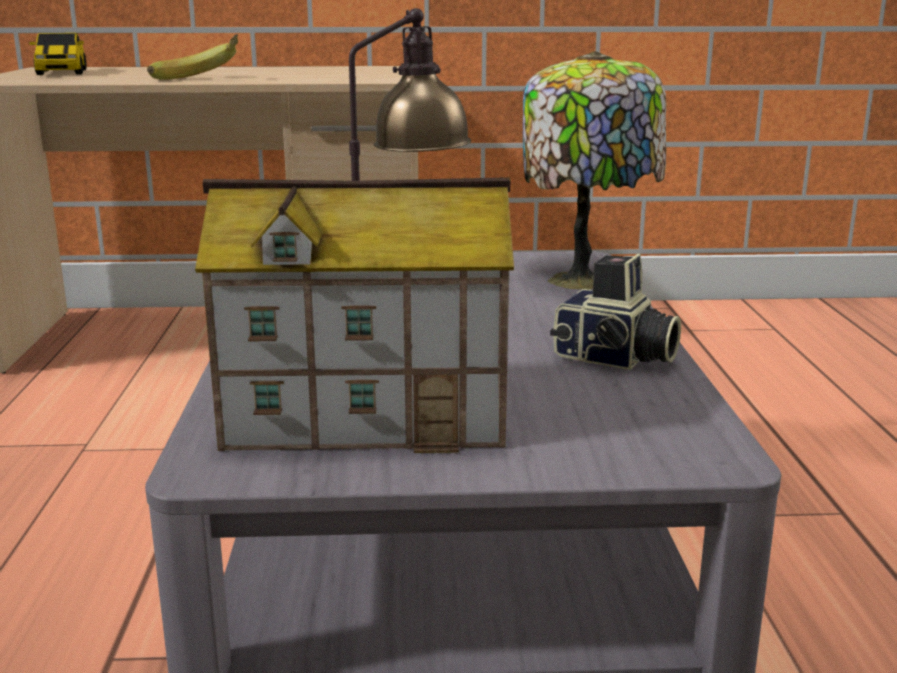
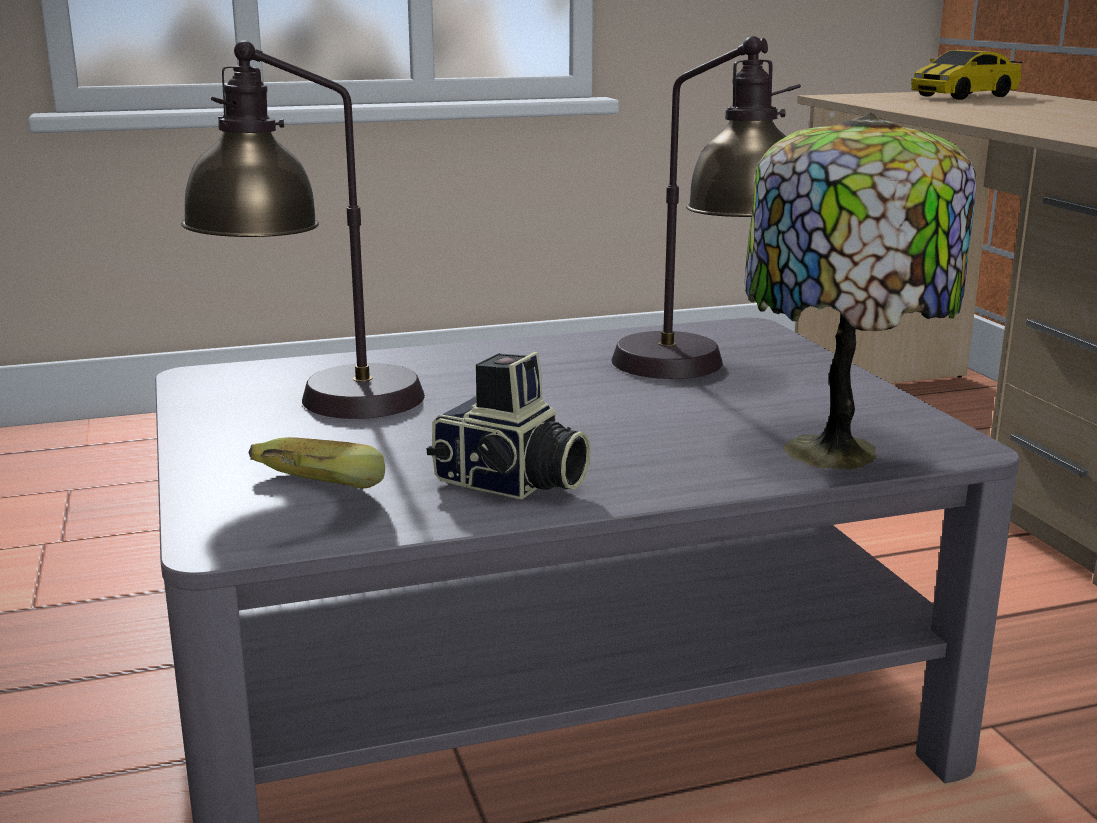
camera: 75 degrees right, 0 degrees up
(199, 80) = (984, 118): banana -> banana (296, 506)
(368, 413) = (315, 404): toy house -> table lamp
(614, 359) = (510, 484): camera -> camera turned 75 degrees counterclockwise

